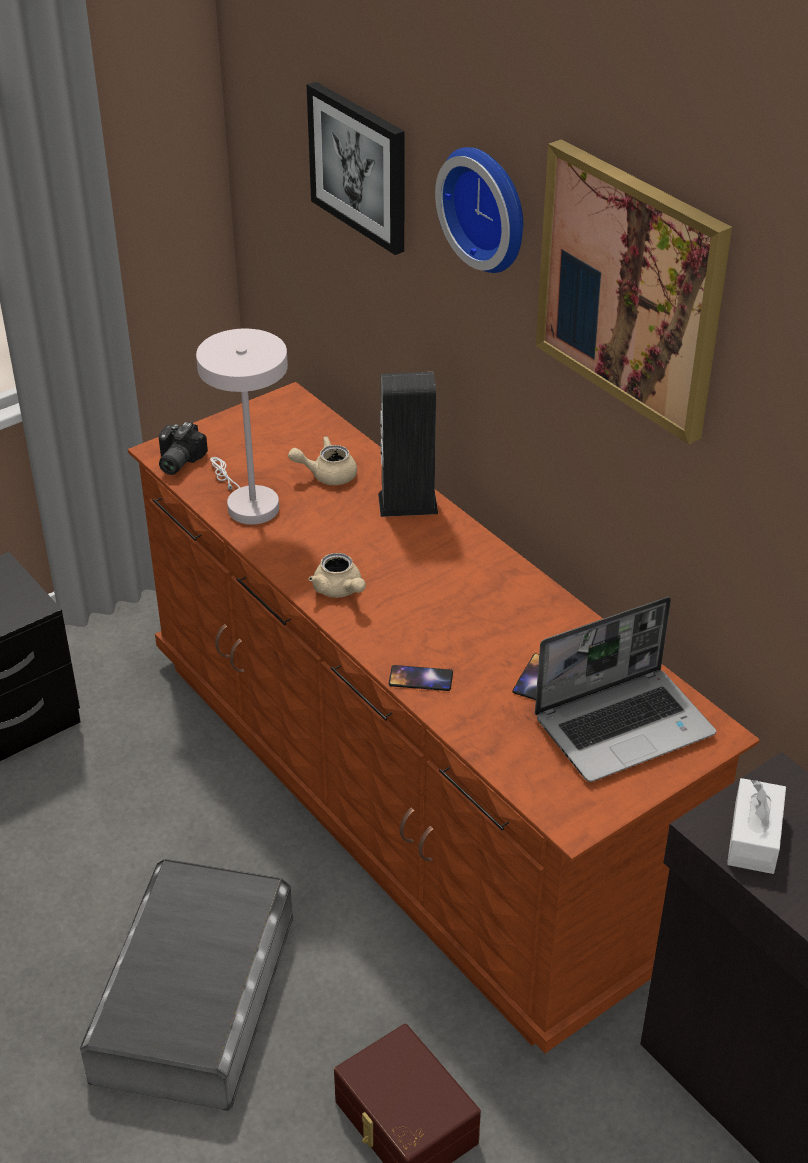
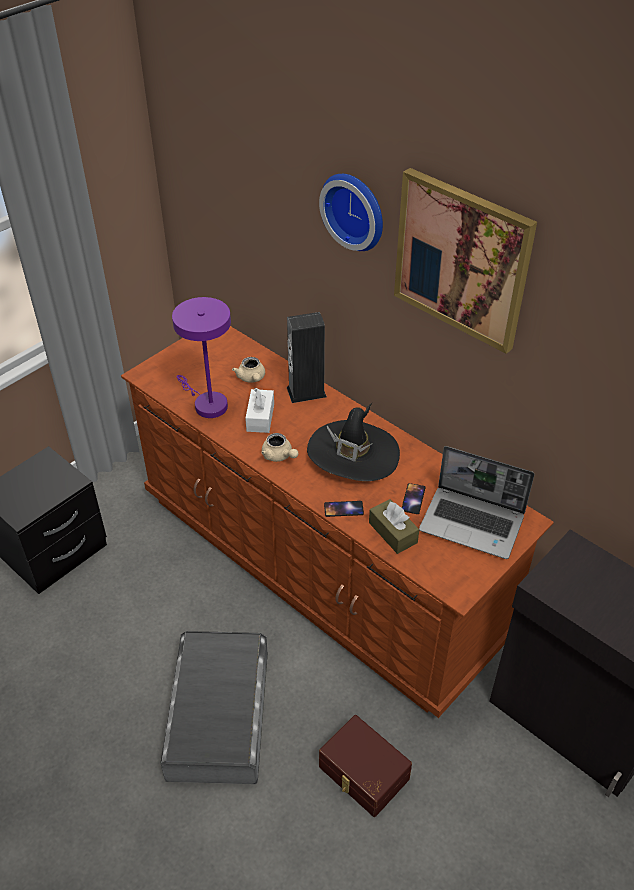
camera: 10 degrees left, 5 degrees up
(176, 461) = (154, 380): camera -> none
(248, 503) = (207, 404): white table lamp -> purple table lamp
(327, 475) = (251, 378): beige teapot -> beige teapot turned 90 degrees counterclockwise
(360, 166) = (258, 184): picture -> none
(457, 601) = (353, 454): none -> black hat
(490, 722) = (393, 532): none -> brown tissue box
(624, 725) = (473, 523): laptop -> laptop turned 60 degrees clockwise
(754, 837) = (568, 587): white tissue box -> white tissue box (260, 417)

